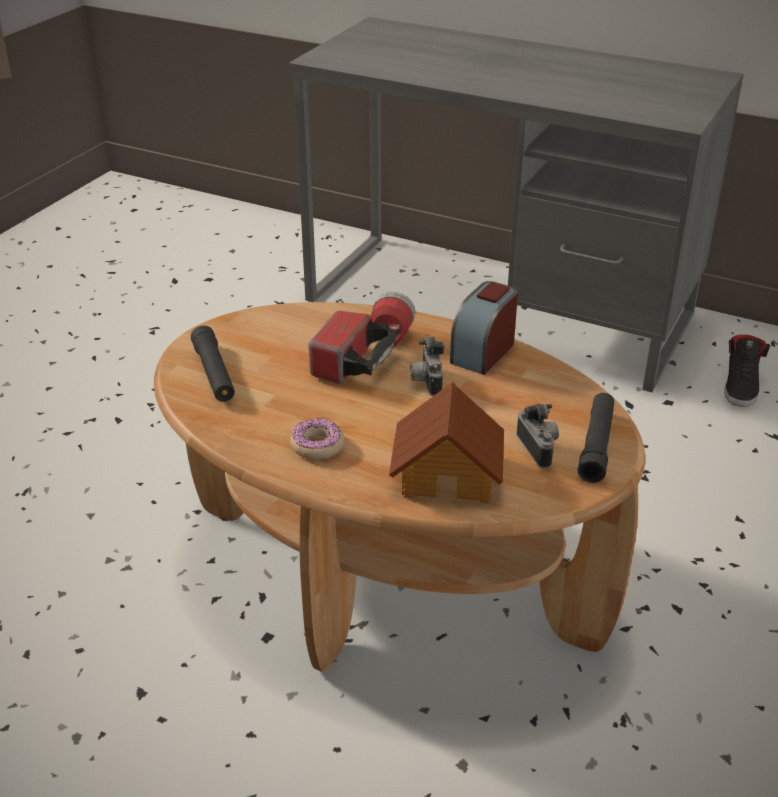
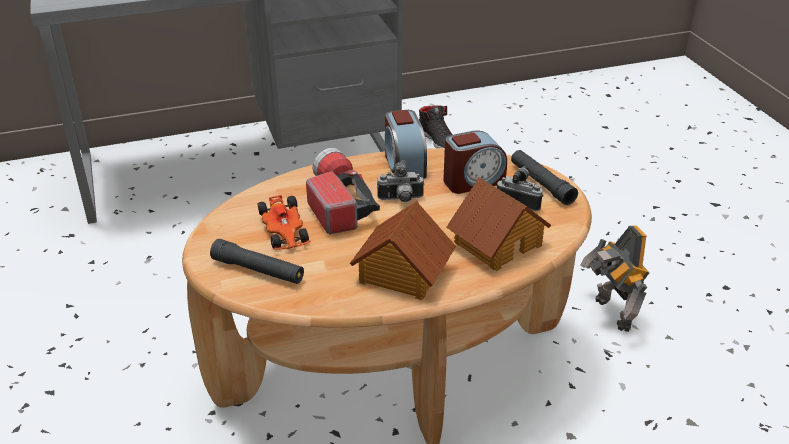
camera: 45 degrees left, 0 degrees up
(284, 353) = (284, 231): none -> toy car
(317, 445) = (401, 273): donut -> toy house
(426, 381) = (400, 200): camera -> camera turned 45 degrees counterclockwise
(526, 403) = (473, 181): none -> alarm clock
(687, 684) = (610, 314): none -> toy robot

